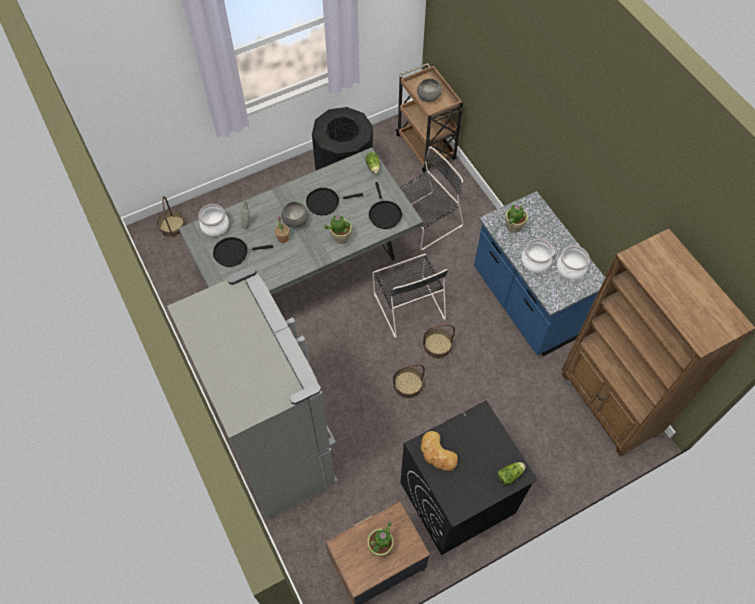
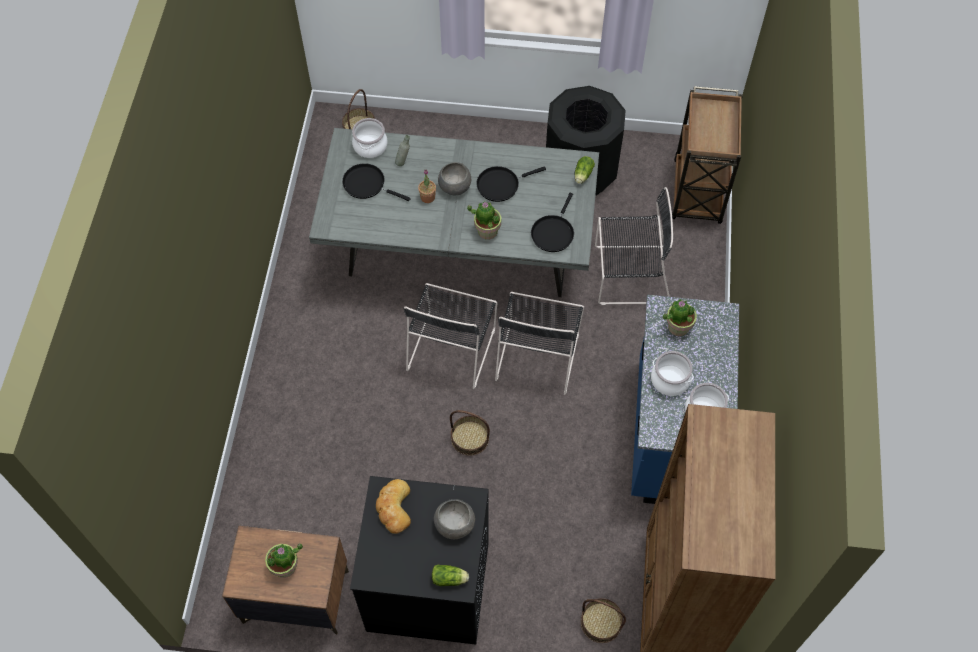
camera: 35 degrees right, 0 degrees up
(279, 447) = (292, 417): grey fridge -> none
(325, 202) = (501, 185): black frying pan -> black frying pan turned 45 degrees counterclockwise
(350, 333) = (452, 346): none -> black chair
(428, 96) = (709, 129): grey bowl -> grey bowl (455, 524)
(437, 346) = (534, 417): basket -> basket (601, 622)

